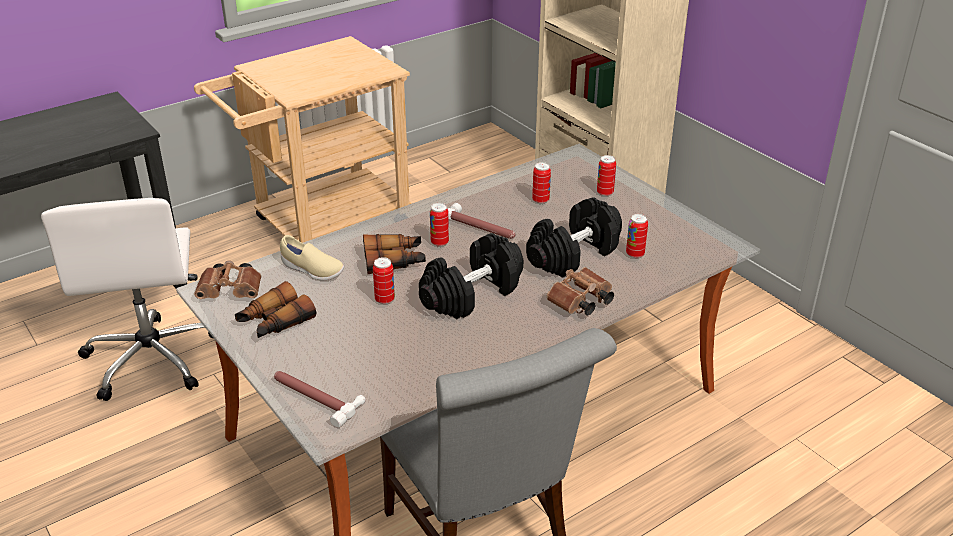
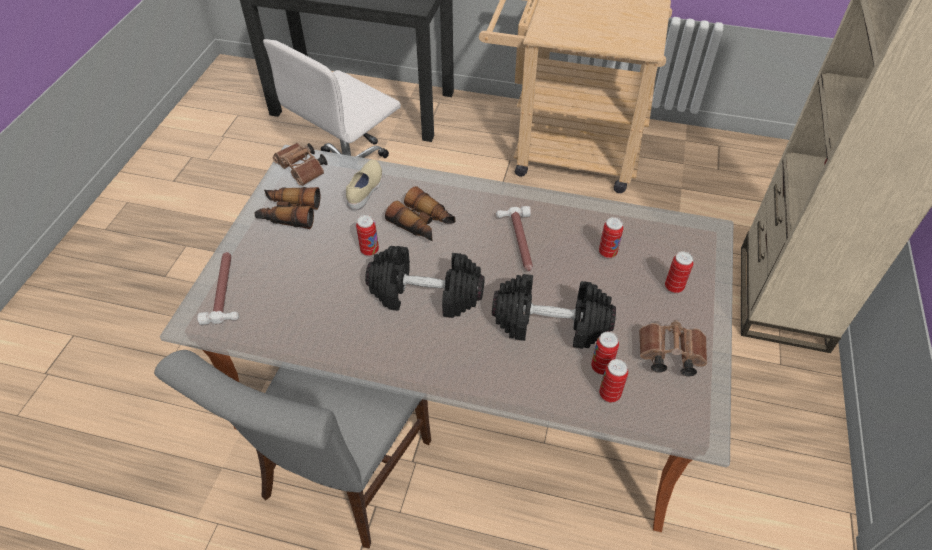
camera: 50 degrees right, 15 degrees up
(312, 270) = (366, 190): beige shoe -> beige shoe turned 150 degrees counterclockwise
(439, 242) = (475, 232): can -> can (609, 394)
(580, 303) = (484, 372): brown binoculars -> brown binoculars (668, 355)

